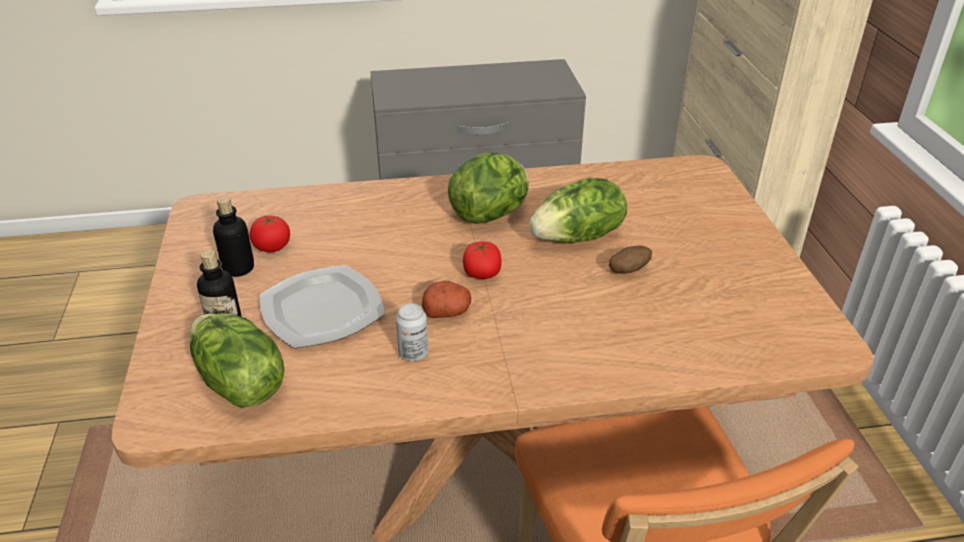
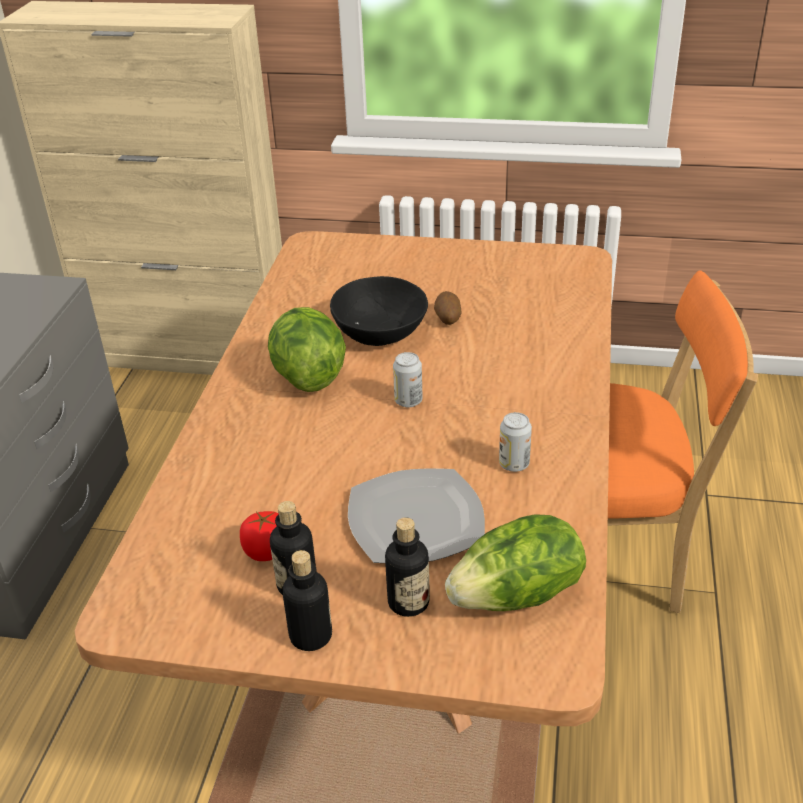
camera: 70 degrees left, 0 degrees up
(188, 286) = (311, 636): none -> bottle
(447, 311) = (458, 433): potato -> none
(482, 273) = (408, 401): tomato -> can
(579, 237) = (381, 333): lettuce -> black bowl

